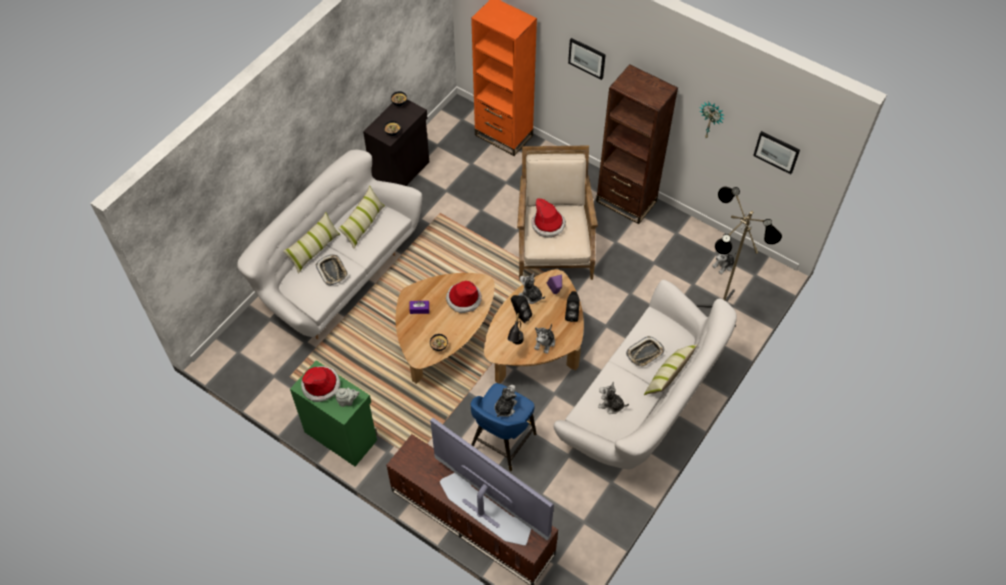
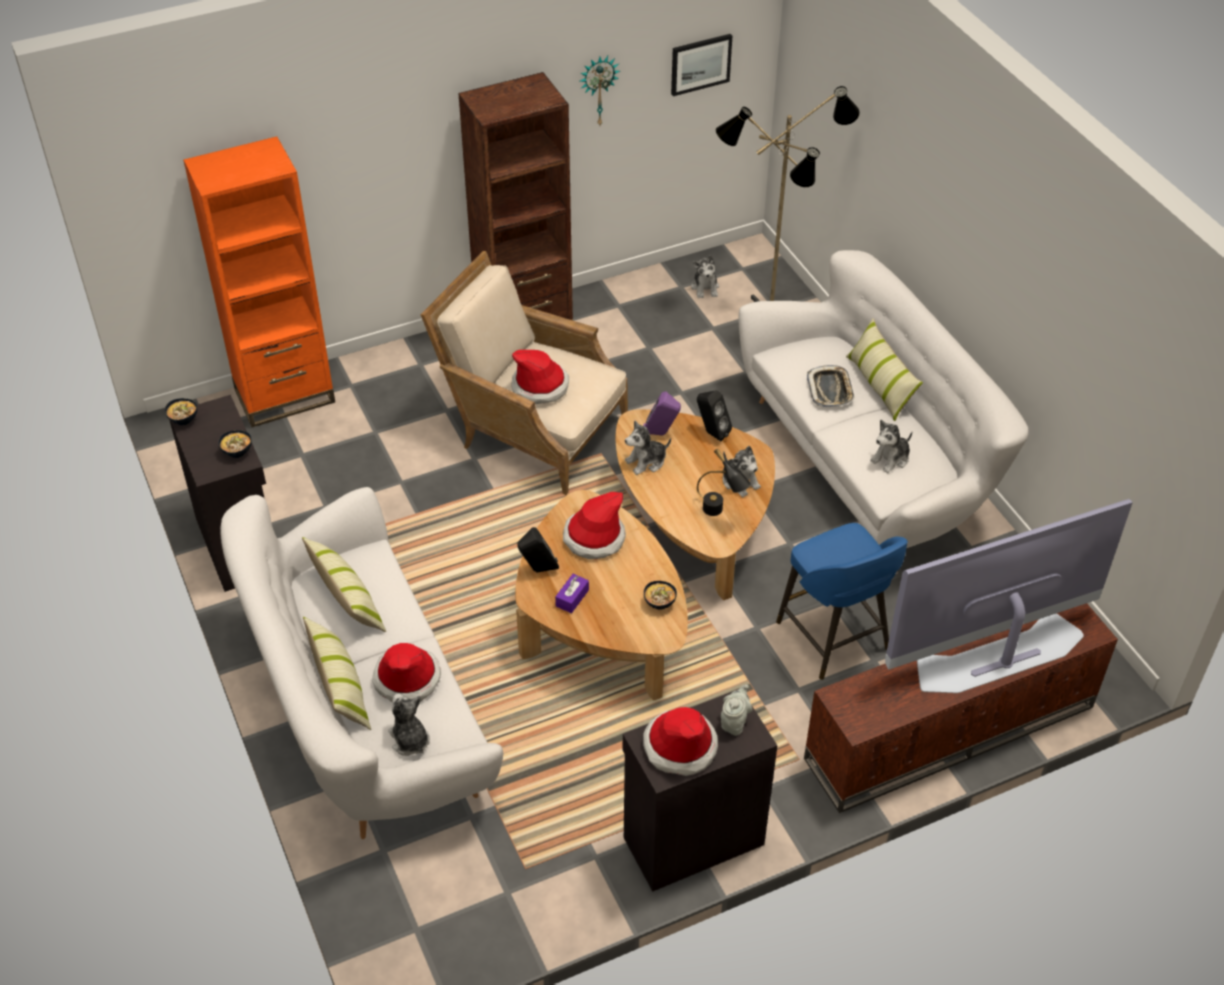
camera: 60 degrees left, 10 degrees down
(332, 271) = (407, 678): tray -> hat
(341, 435) = (691, 839): green cabinet -> black cabinet
(505, 407) = (845, 553): plush toy -> plush toy (409, 740)
(520, 316) = (673, 488): black speaker -> black speaker (538, 570)
(587, 58) = (380, 142): picture -> none

